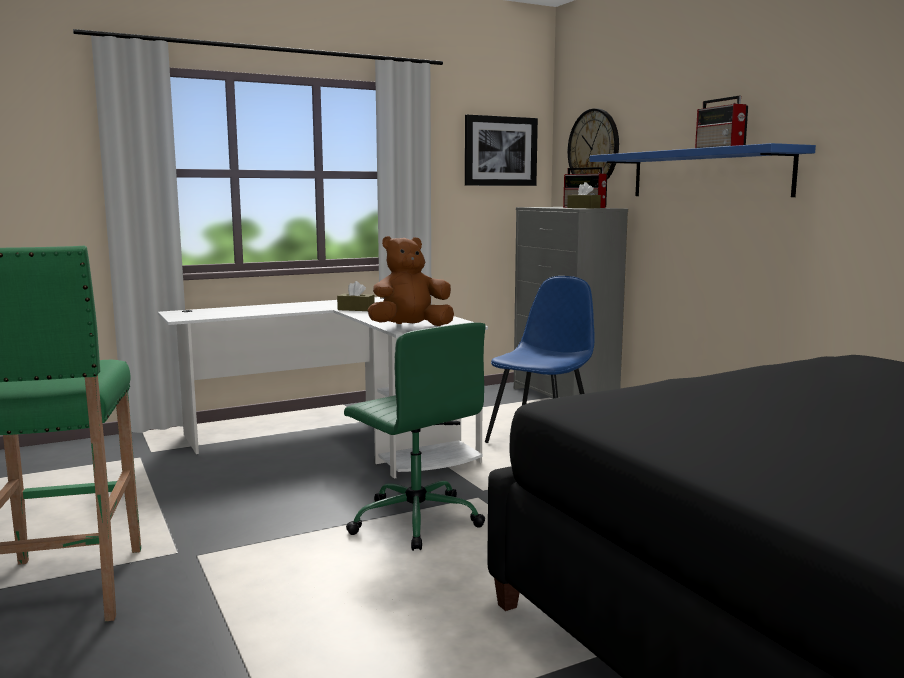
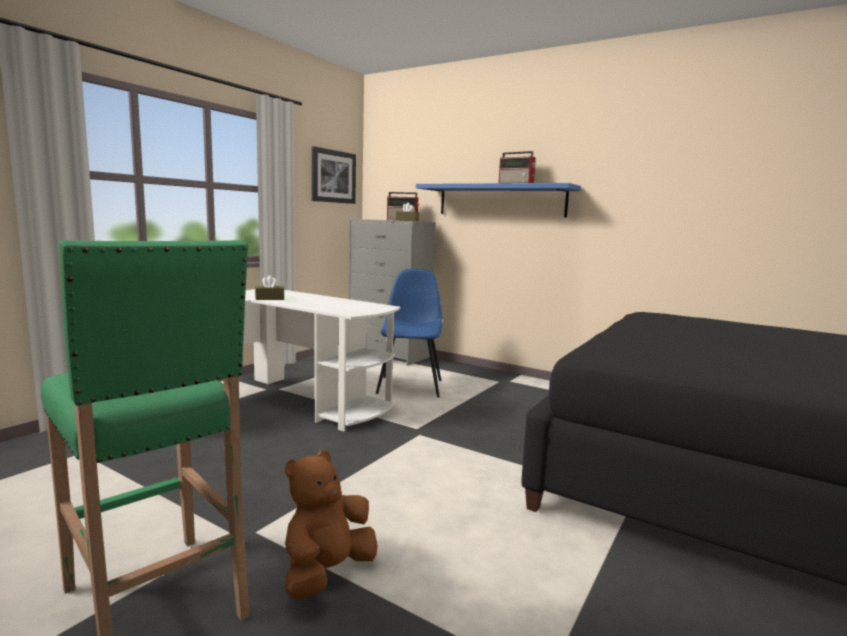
camera: 30 degrees left, 0 degrees up
(410, 327) = (349, 310): brown plush toy -> brown plush toy (327, 573)
(415, 520) = (398, 460): green office chair -> none
(594, 148) = (402, 179): wall clock -> none

